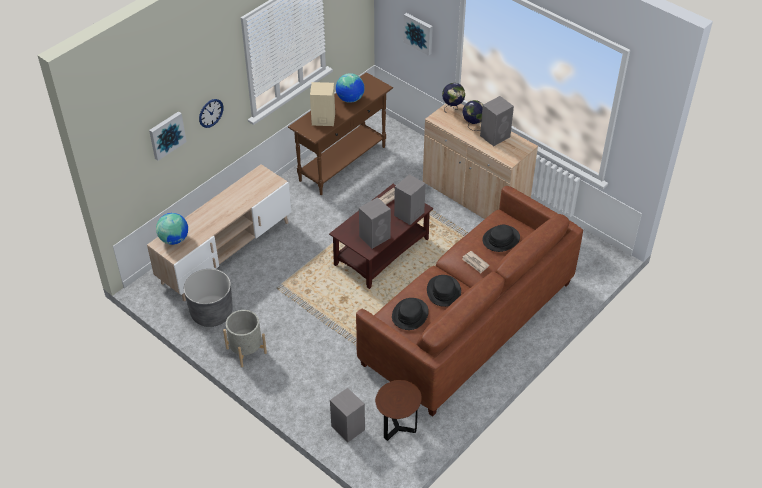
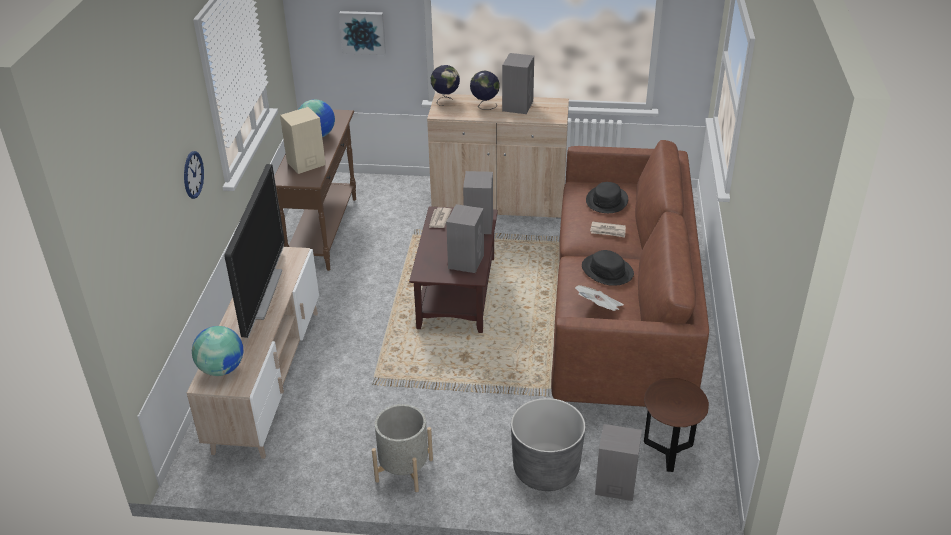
camera: 35 degrees left, 10 degrees down
(166, 135) = (160, 212): picture -> none
(211, 313) = (315, 452): grey planter -> grey planter (546, 469)
(233, 200) = (261, 294): none -> television
(410, 314) = (599, 308): black hat -> newspaper

